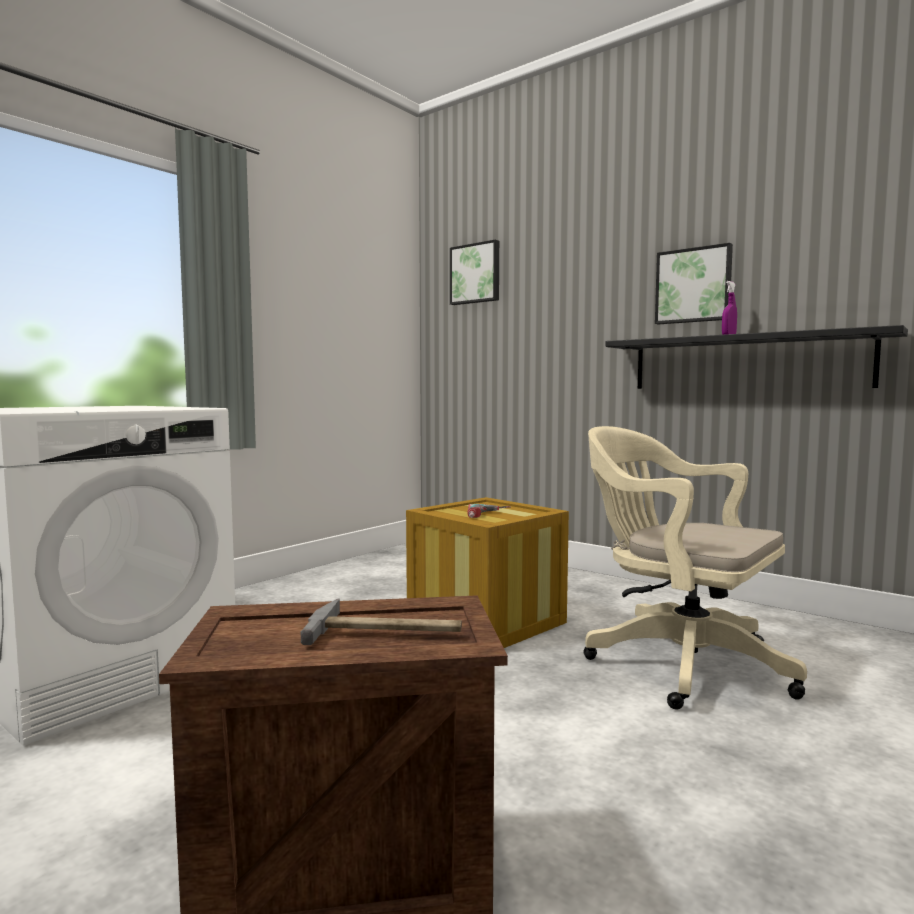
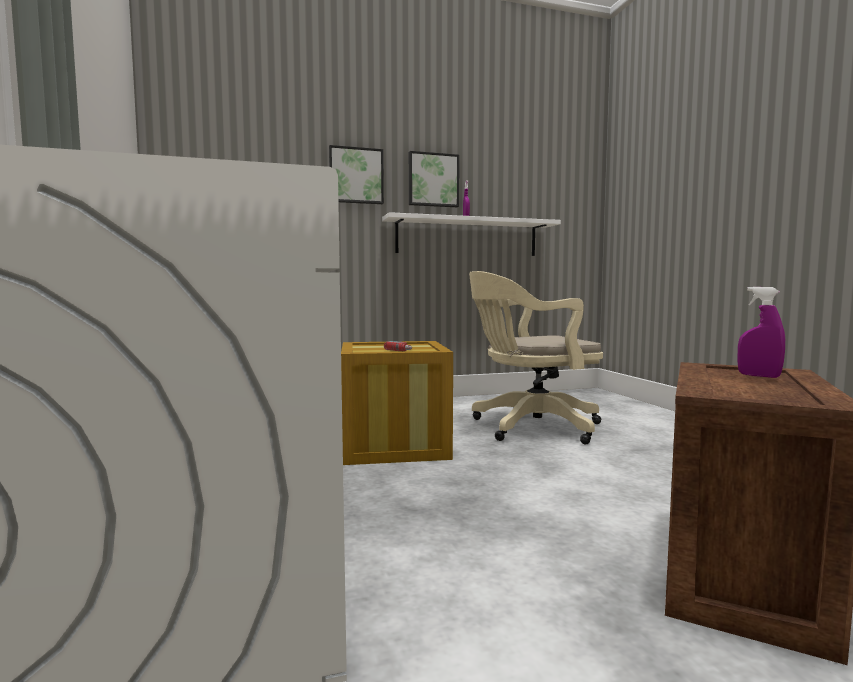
camera: 55 degrees left, 0 degrees up
(386, 629) = (758, 376): hammer -> purple spray bottle
(476, 274) = (224, 132): picture -> picture (356, 176)
(746, 362) = (467, 237): black shelf -> white shelf

